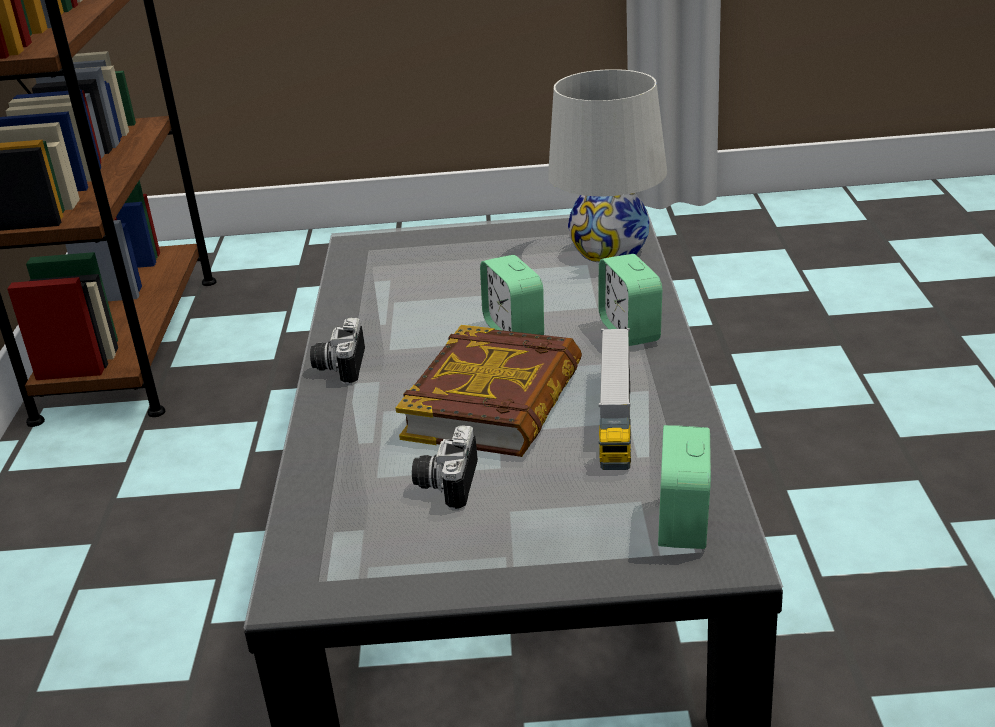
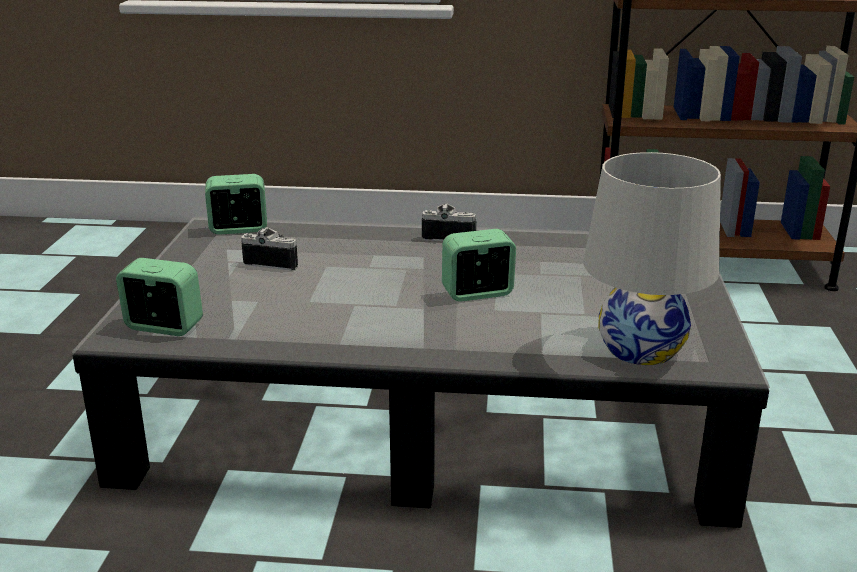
camera: 95 degrees right, 5 degrees down
(495, 403) = (365, 280): book -> none
(615, 417) = (314, 319): toy truck -> none
(630, 331) = (453, 339): alarm clock -> alarm clock (238, 229)

